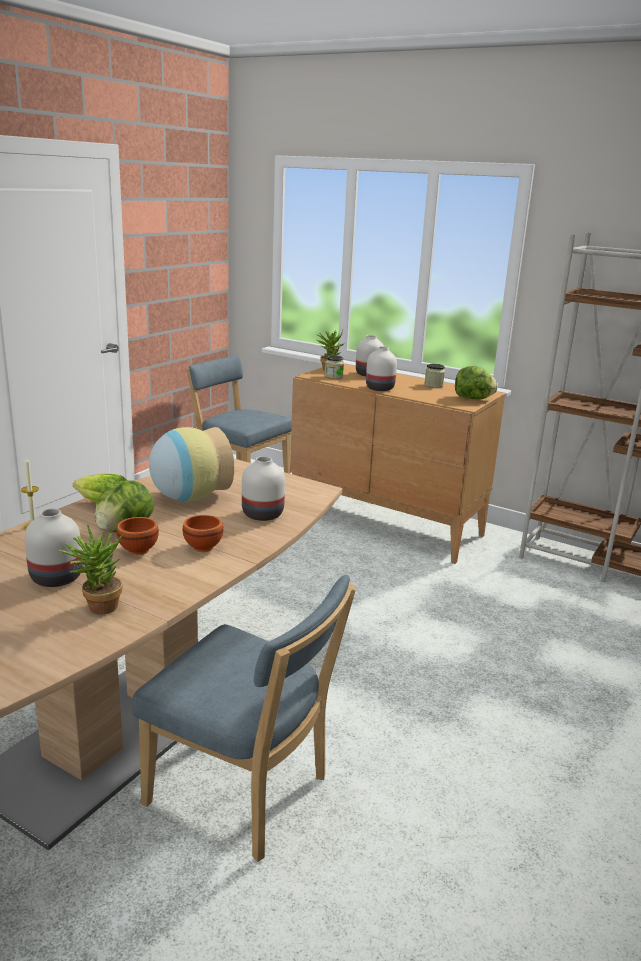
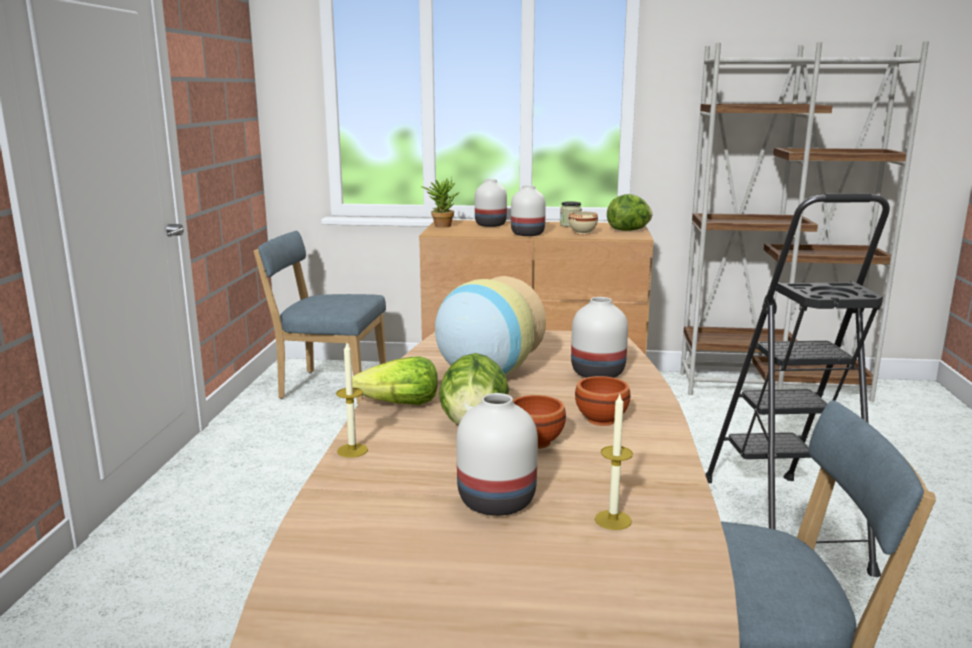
camera: 25 degrees left, 5 degrees down
(97, 608) = (613, 520): potted plant -> candle
(333, 376) = (460, 231): jar -> none
(427, 395) = (583, 233): none -> beige bowl
(460, 680) = (782, 523): none -> step ladder

